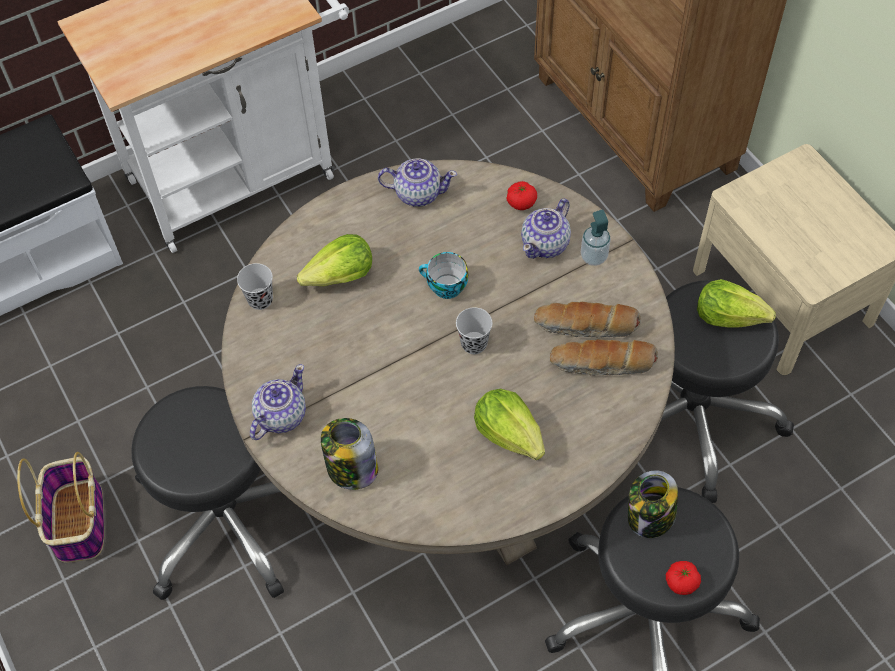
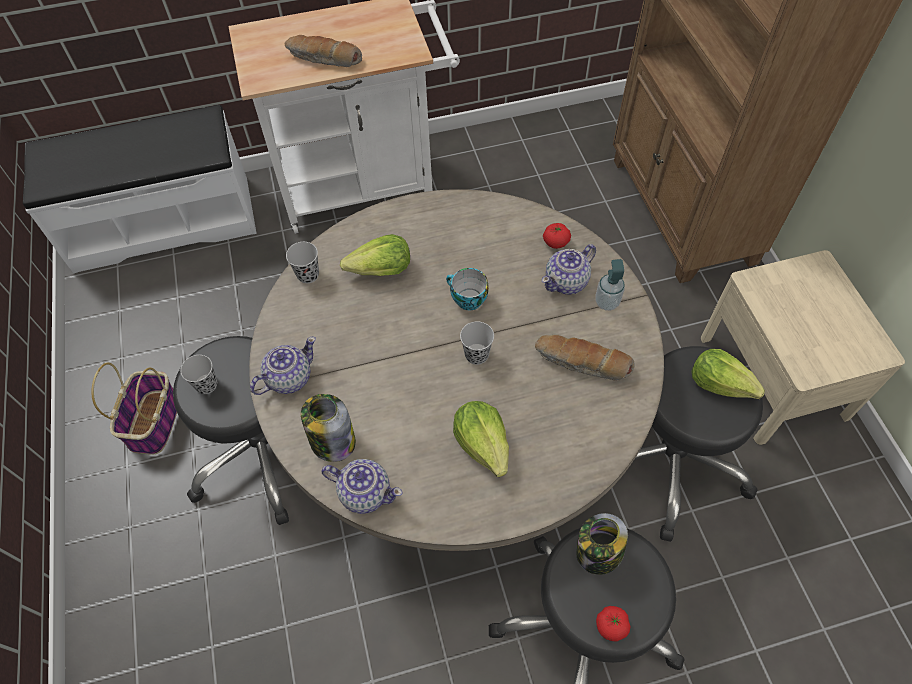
camera: 15 degrees right, 0 degrees up
(172, 449) = (206, 384): none -> black cup
(417, 193) = (469, 215): teapot -> teapot (365, 492)
(603, 364) = (588, 401): bread -> bread (324, 59)

